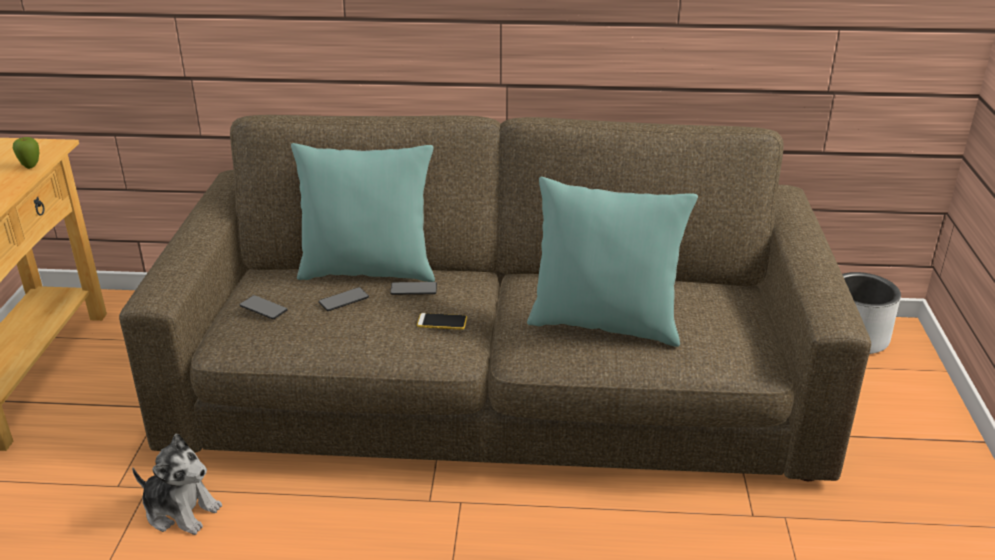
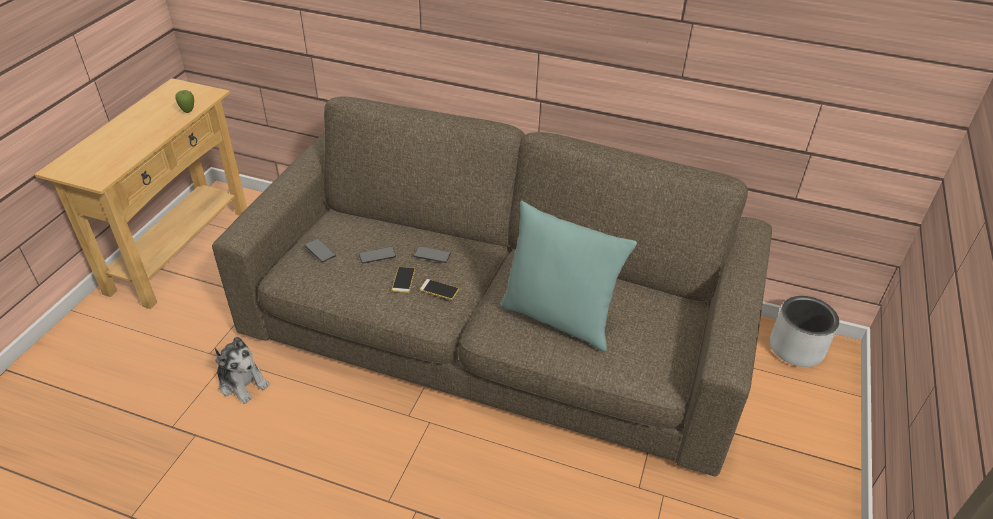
camera: 15 degrees right, 10 degrees up
(368, 271) = (409, 230): turquoise pillow -> none
(391, 319) = (403, 280): none -> phone

